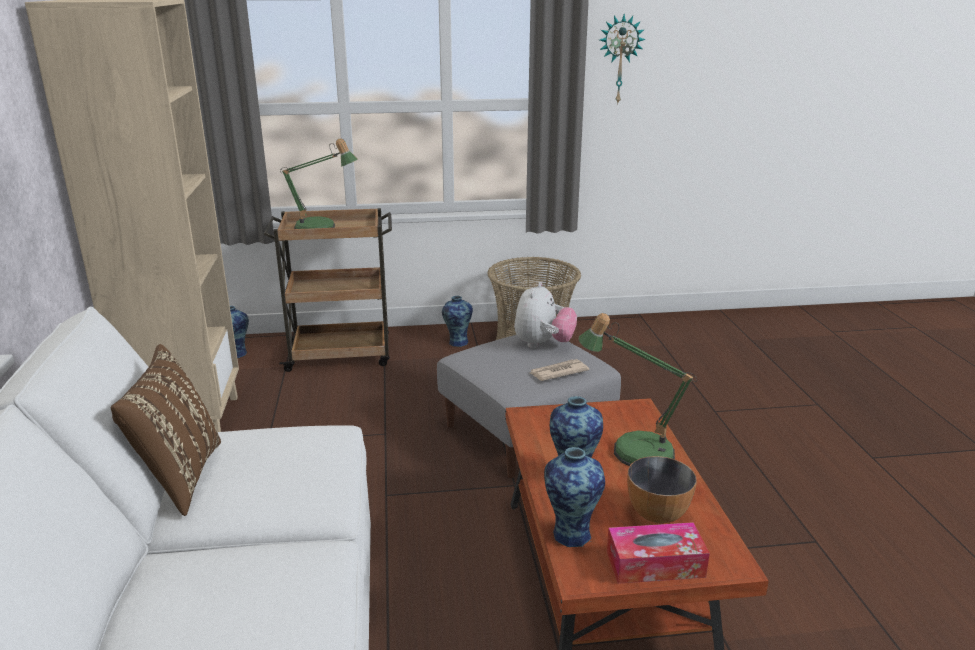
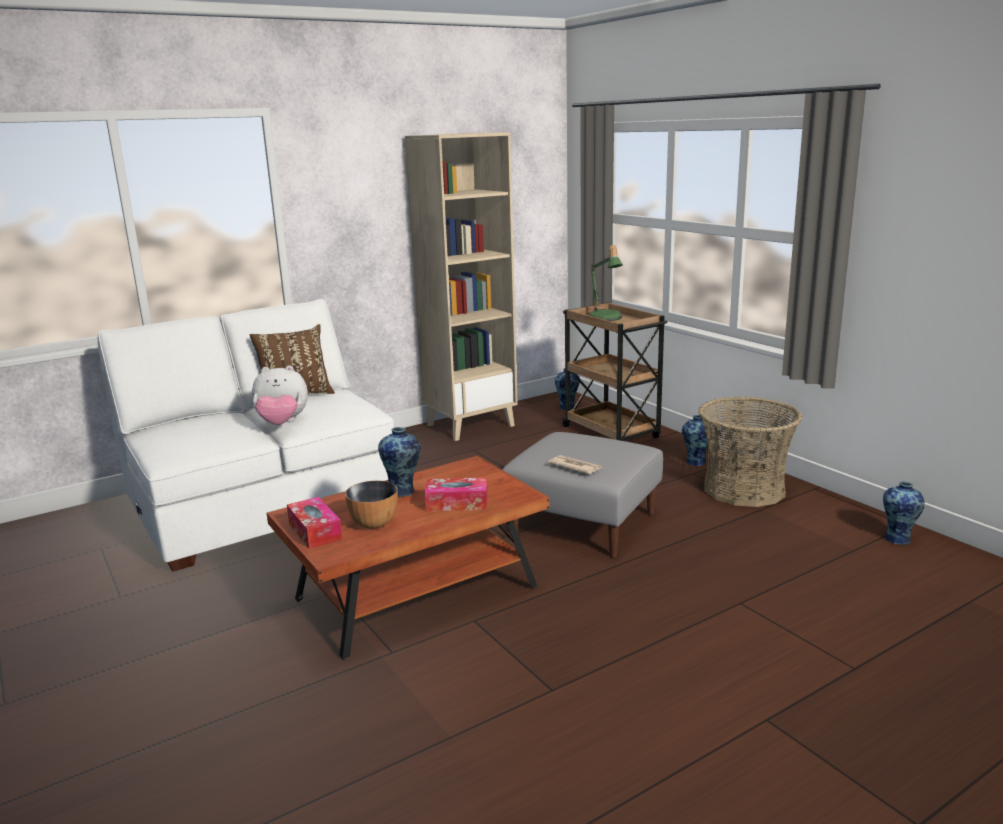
camera: 65 degrees right, 5 degrees down
(543, 344) = (620, 452): plush toy -> plush toy (282, 424)
(571, 533) = (333, 502): vase -> vase (898, 539)
(619, 59) = (907, 198): wall clock -> none
(633, 449) = (457, 503): table lamp -> tissue box

